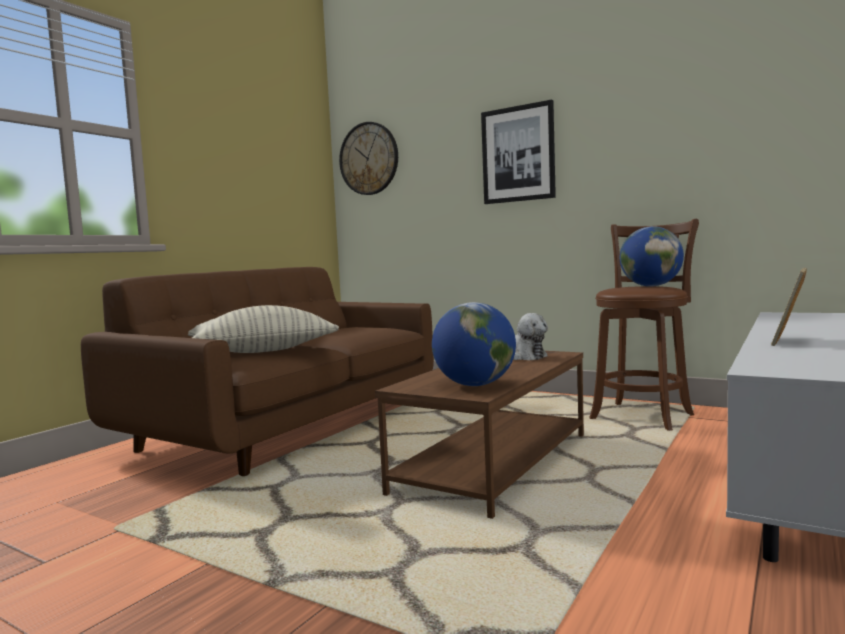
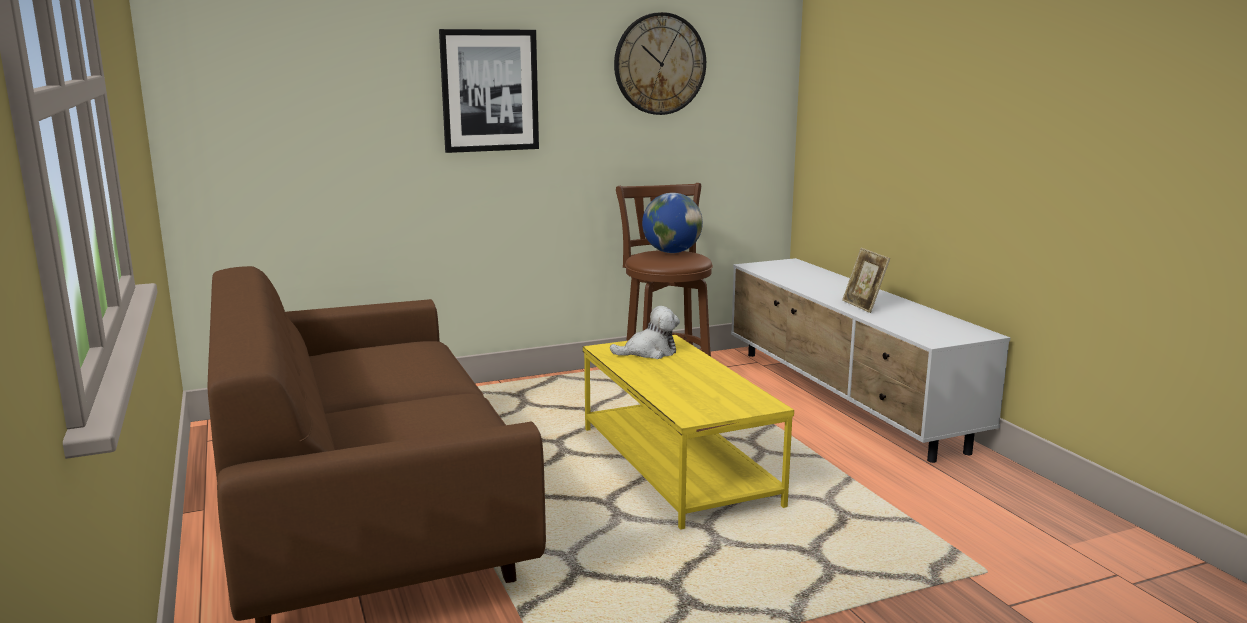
camera: 55 degrees left, 10 degrees up
(264, 351) = (440, 420): pillow -> none
(369, 159) = (230, 68): wall clock -> wall clock (659, 64)
(475, 385) = (731, 396): globe -> none
(494, 463) = (675, 466): brown coffee table -> yellow coffee table

